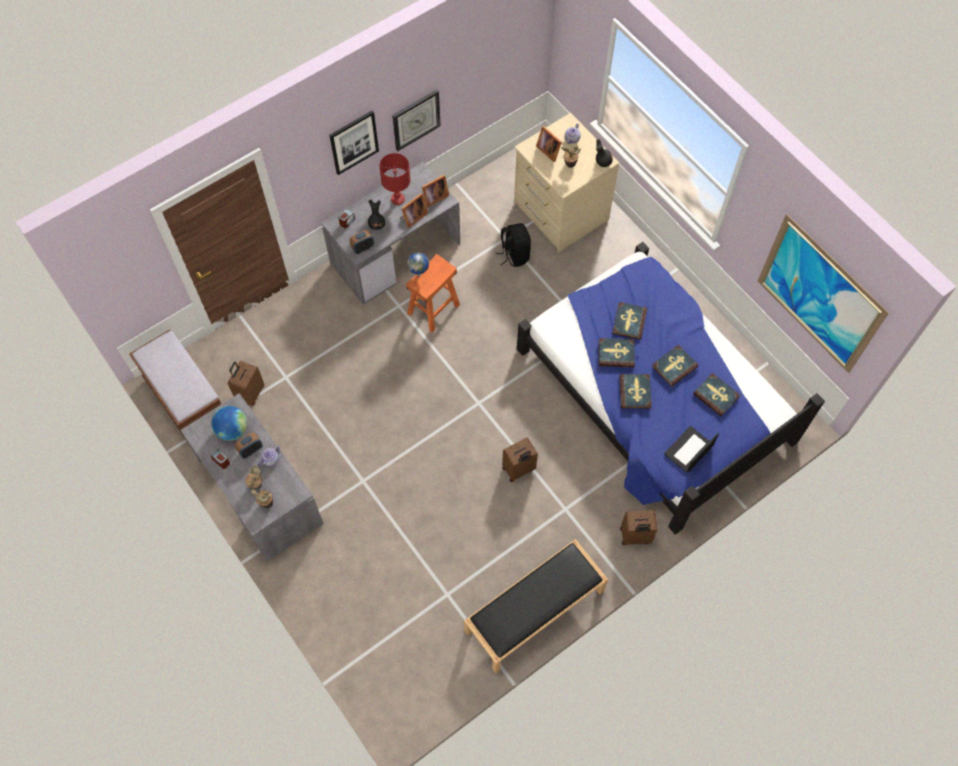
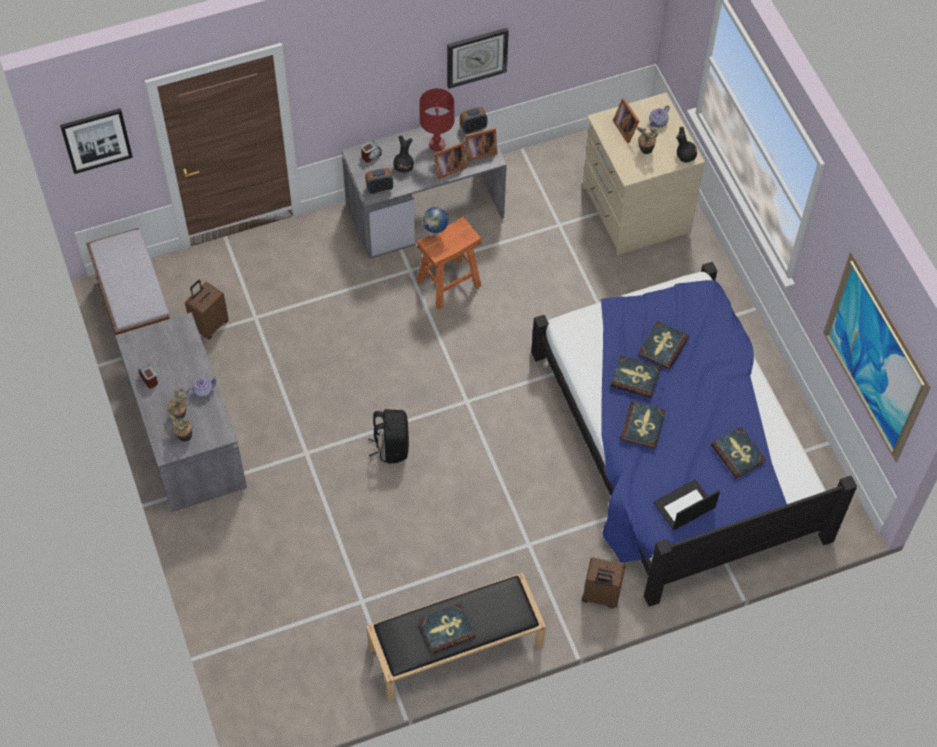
camera: 15 degrees right, 5 degrees down
(232, 430) = (171, 349): globe -> none
(251, 450) = (185, 376): alarm clock -> alarm clock (473, 128)
(354, 142) = (395, 64): picture -> picture (96, 140)
(514, 255) = (563, 245): black backpack -> black backpack (391, 447)
(519, 469) = (489, 487): brown suitcase -> none
(674, 366) = (699, 409): book -> book (446, 629)

